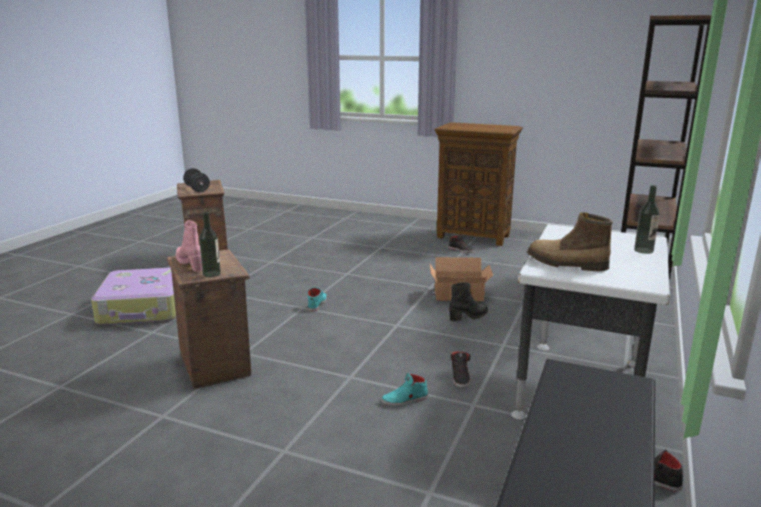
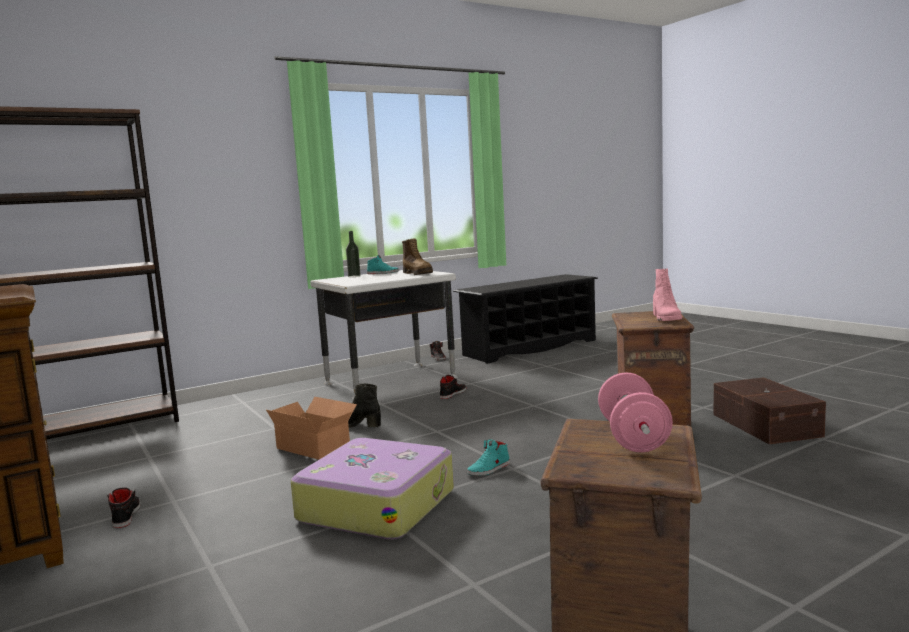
camera: 145 degrees left, 10 degrees down
(102, 397) = (766, 424): none -> brown storage box
(143, 308) = (763, 517): suitcase -> suitcase (377, 505)
(197, 189) = (633, 437): black dumbbell -> pink dumbbell
(211, 274) = (646, 312): bottle -> none
(405, 400) = (510, 390): turquoise shoe -> turquoise shoe (383, 273)

